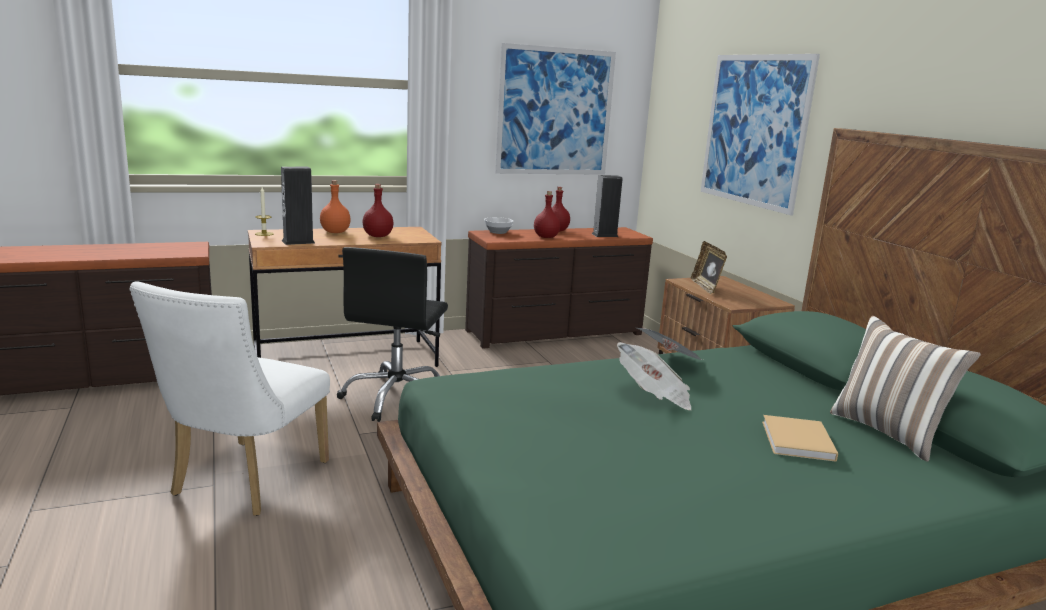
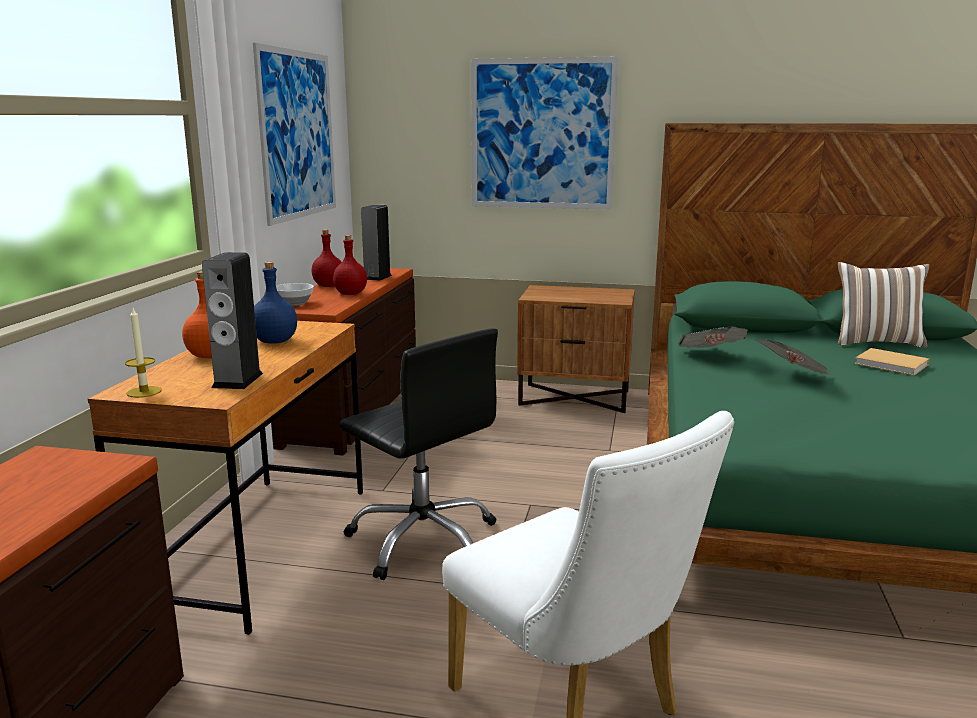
camera: 55 degrees left, 0 degrees up
(377, 236) = (274, 341): red bottle -> blue bottle
(706, 287) = (561, 296): picture frame -> none

